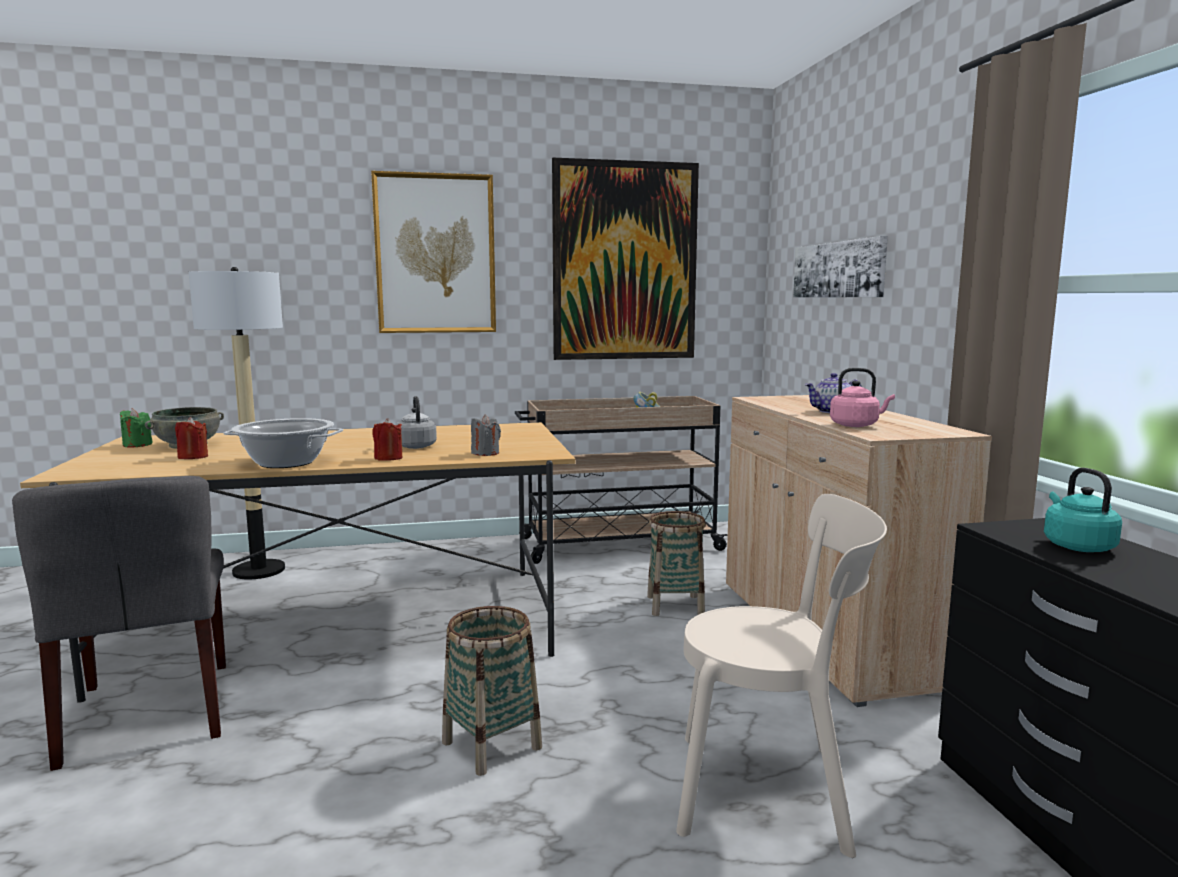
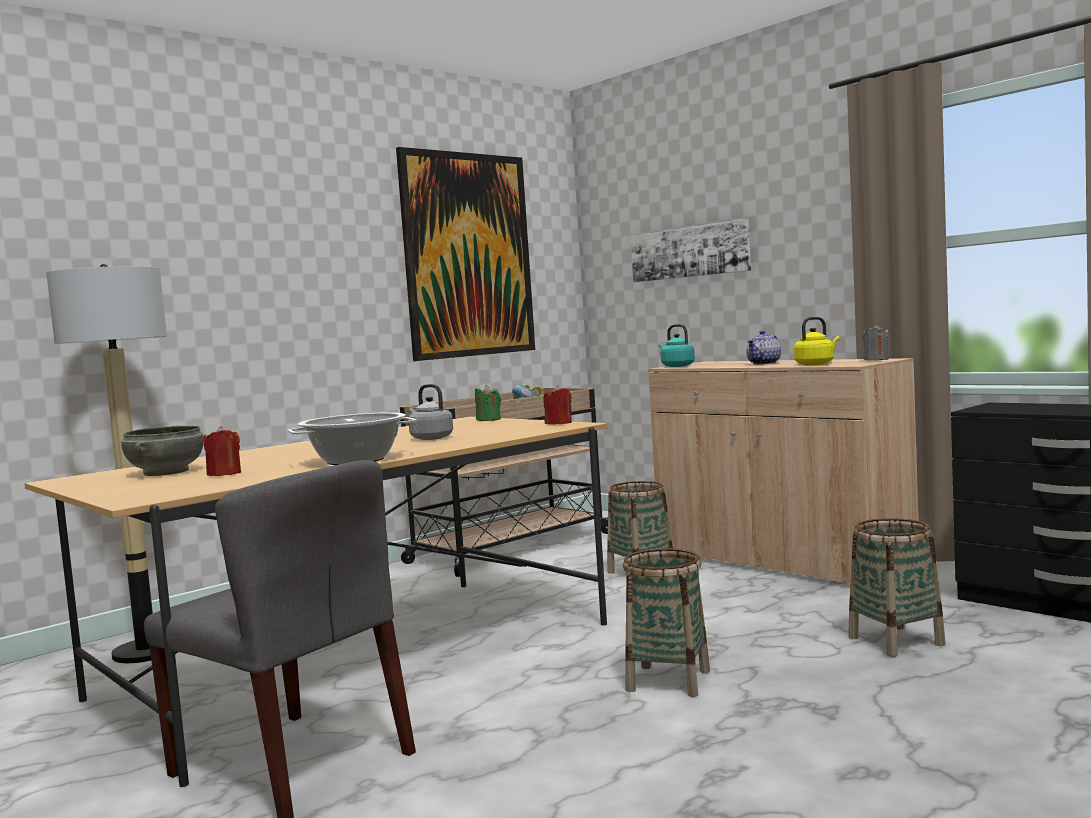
camera: 30 degrees left, 5 degrees down
(137, 445) = (95, 481): green candle -> green candle (488, 419)
(388, 458) = (443, 445): red candle -> red candle (559, 423)
(435, 254) = (290, 249): picture -> none
(485, 453) = (518, 431): grey candle -> grey candle (876, 360)
(772, 791) = (896, 641): beige chair -> basket
(856, 425) = (816, 364): pink kettle -> yellow kettle
(1076, 546) = (1034, 408): turquoise kettle -> turquoise kettle (676, 366)

